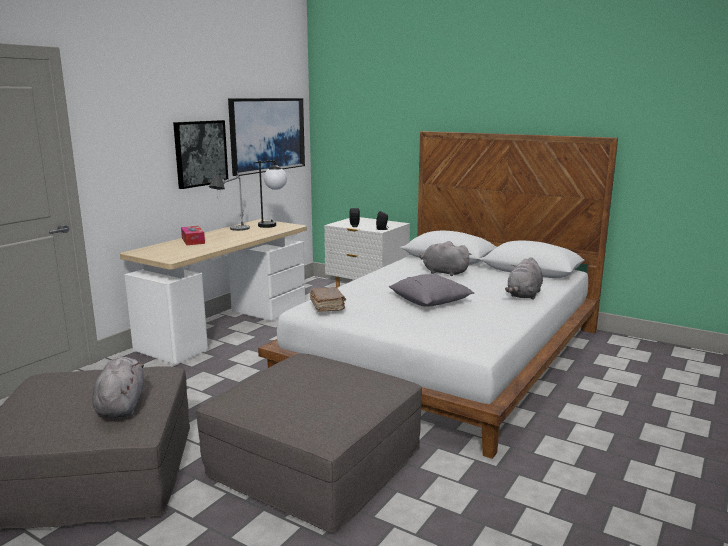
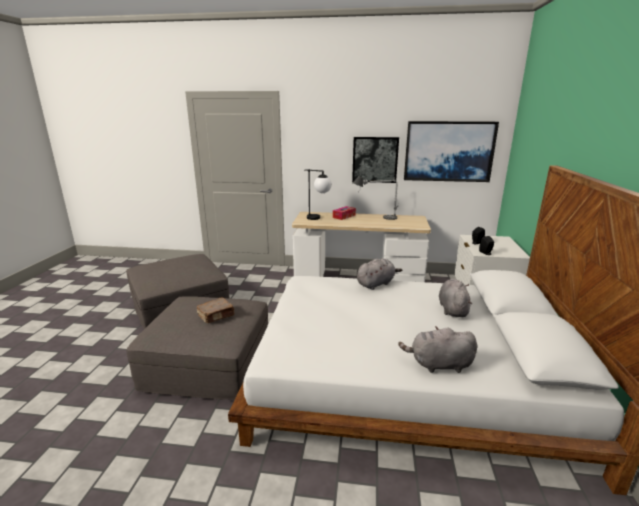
camera: 65 degrees right, 5 degrees up
(121, 406) = (166, 278): grey plush toy -> grey plush toy (376, 284)
(273, 224) = (415, 221): table lamp -> table lamp (319, 218)
(327, 306) = (306, 284): brown book -> brown book (216, 316)
(430, 301) = (364, 318): grey pillow -> none

